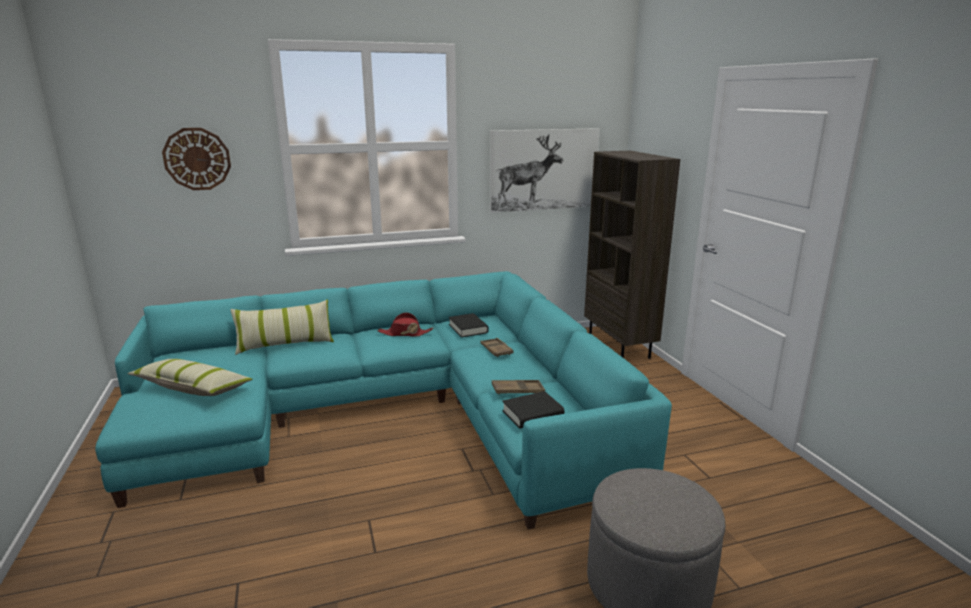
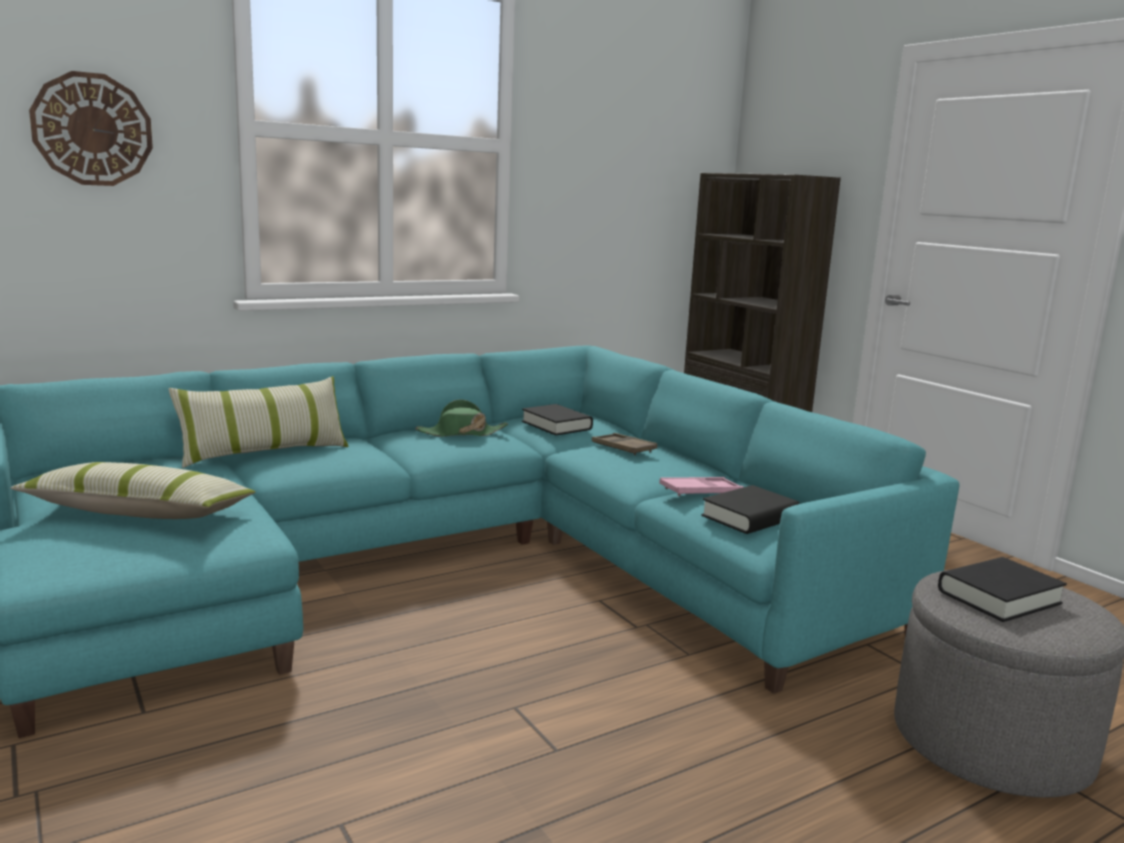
camera: 15 degrees left, 5 degrees down
(405, 333) = (461, 433): red hat -> green hat
(518, 390) = (701, 492): brown tray -> pink tray
(544, 170) = (628, 197): picture -> none
(647, 496) = (999, 597): none -> black book

